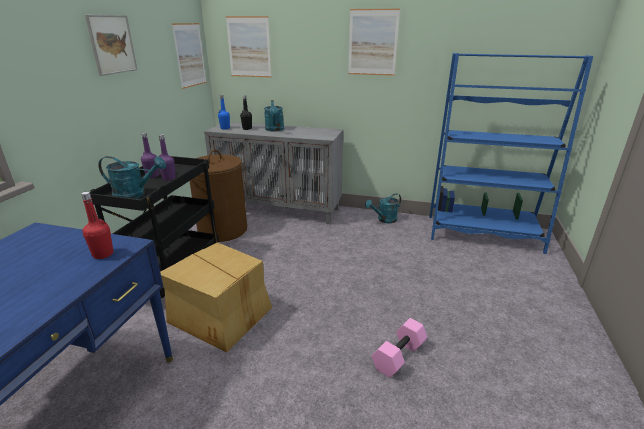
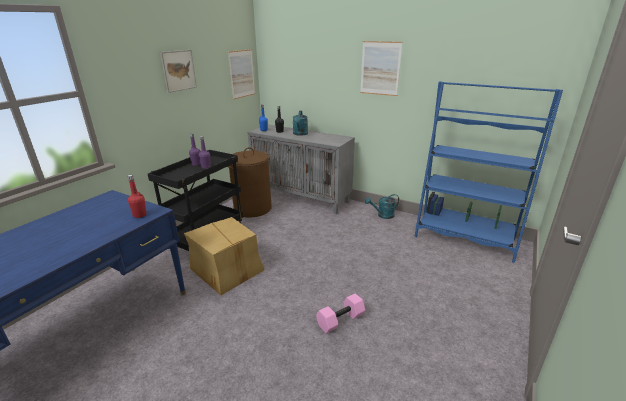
camera: 15 degrees right, 0 degrees up
(135, 195) = (179, 177): turquoise watering can -> none
(249, 47) = (287, 68): picture -> none

